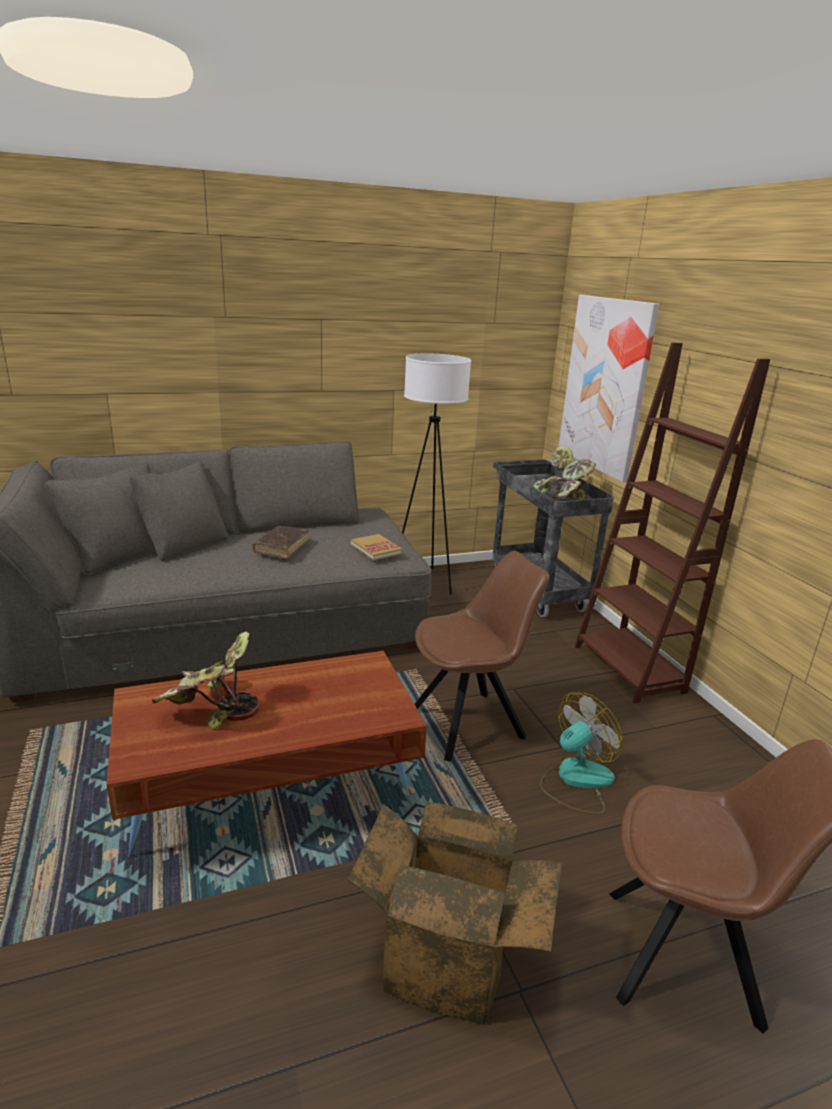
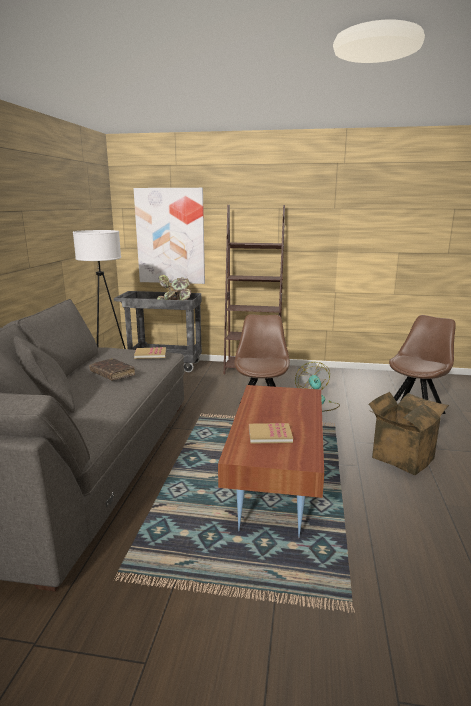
camera: 60 degrees left, 5 degrees down
(211, 710) = (270, 435): potted plant -> book

